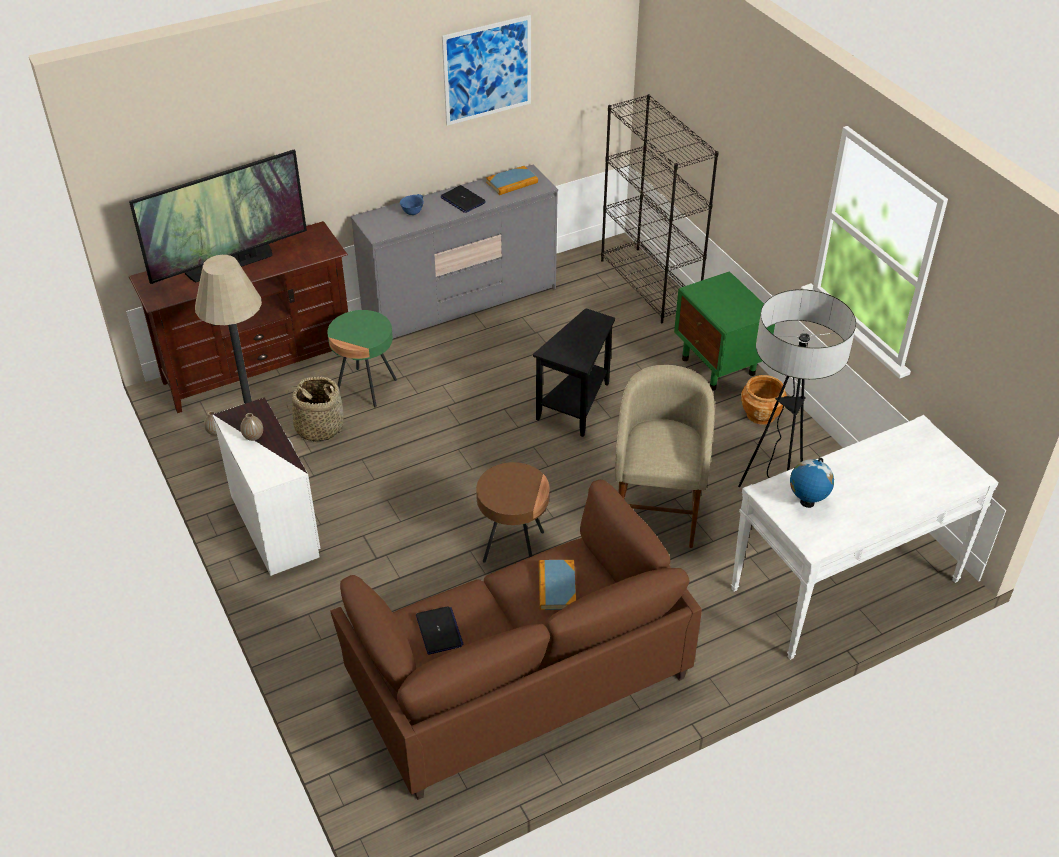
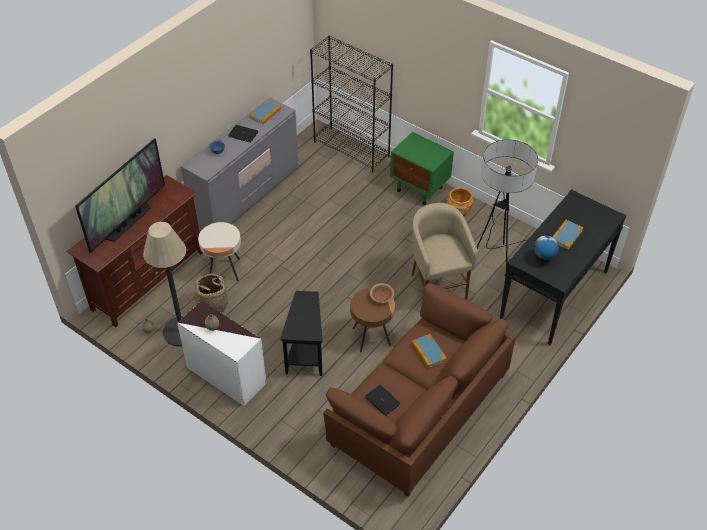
camera: 25 degrees left, 5 degrees up
(366, 388) = (224, 270): green side table -> beige side table
(487, 70) = (241, 50): picture -> none
(533, 483) = (381, 297): none -> brown bowl
(576, 406) = (355, 240): black side table -> black side table (306, 354)
(844, 585) = (554, 294): white console table -> black console table
(870, 480) = (566, 235): none -> book

